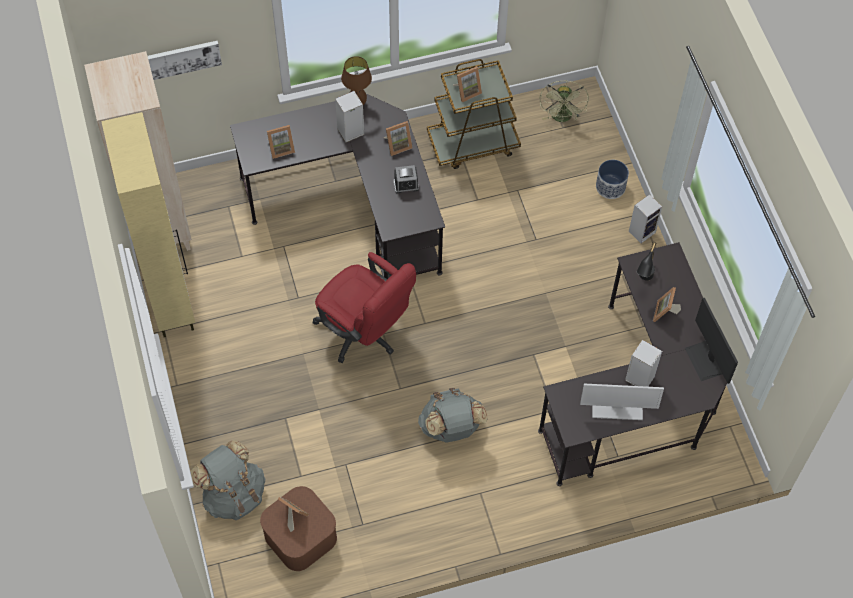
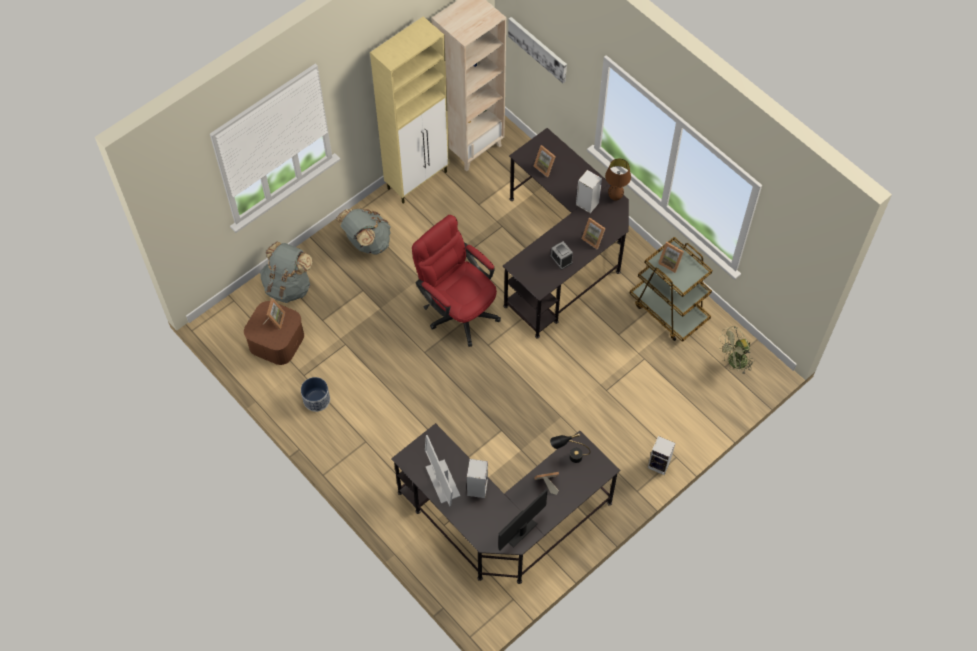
camera: 65 degrees right, 0 degrees up
(364, 333) = (458, 309): red office chair -> red office chair turned 120 degrees clockwise
(451, 428) = (409, 400): grey backpack -> grey backpack (367, 242)
(610, 186) = (688, 424): planter -> planter (317, 400)

